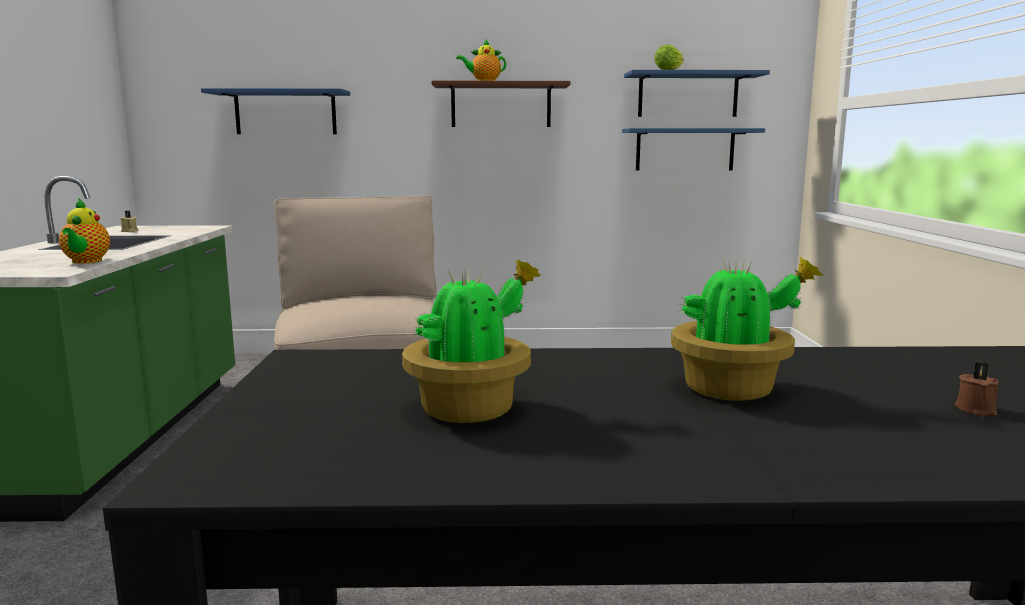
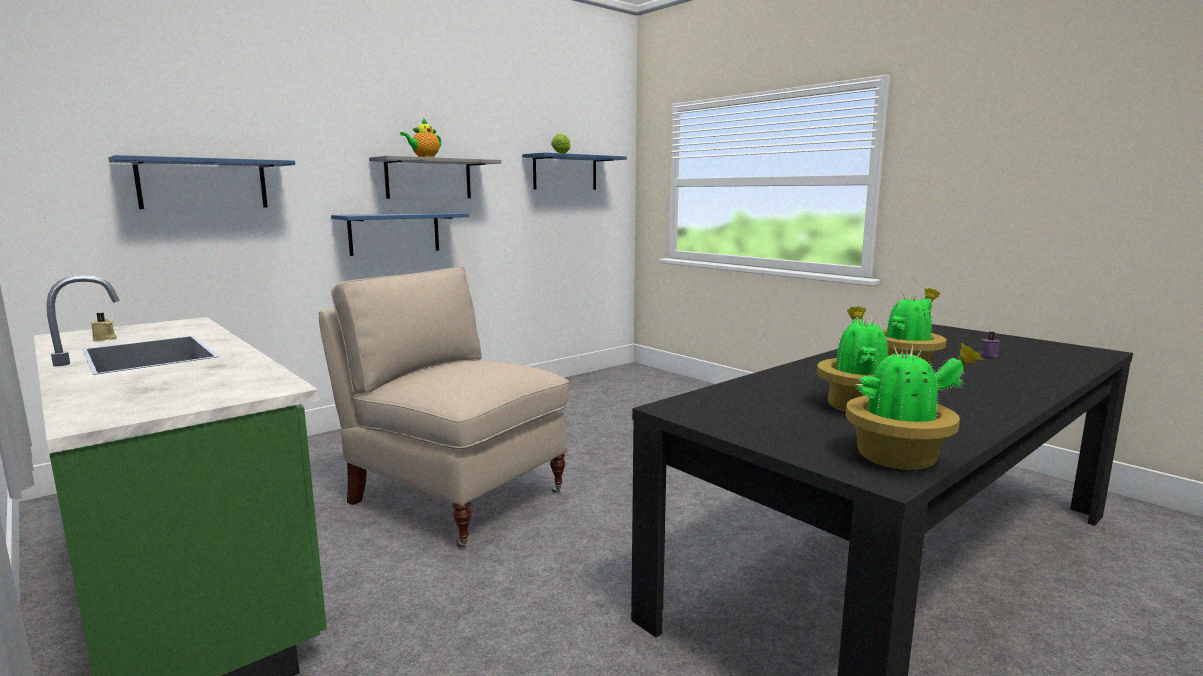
camera: 40 degrees left, 0 degrees up
(86, 262) = (253, 374): teapot -> none
(281, 470) = (900, 458): none -> potted plant
(501, 105) = (429, 179): brown shelf -> grey shelf
(685, 149) = (565, 215): blue shelf -> blue shelf (394, 233)
(976, 409) = (988, 355): brown candle -> purple candle

